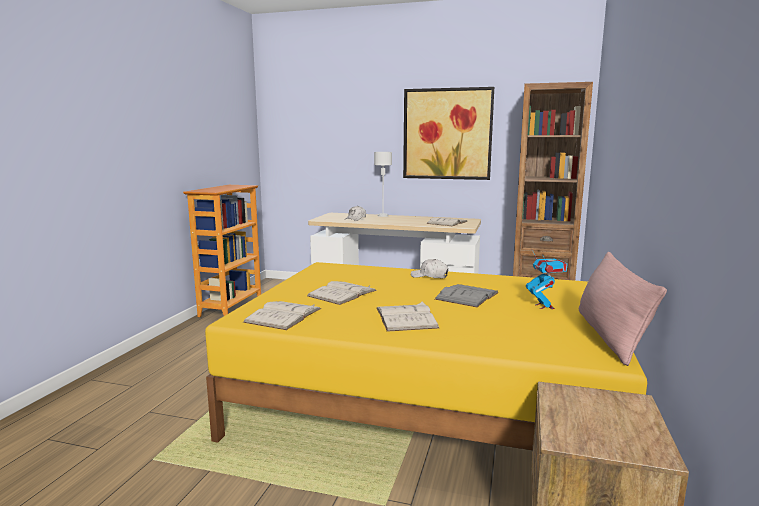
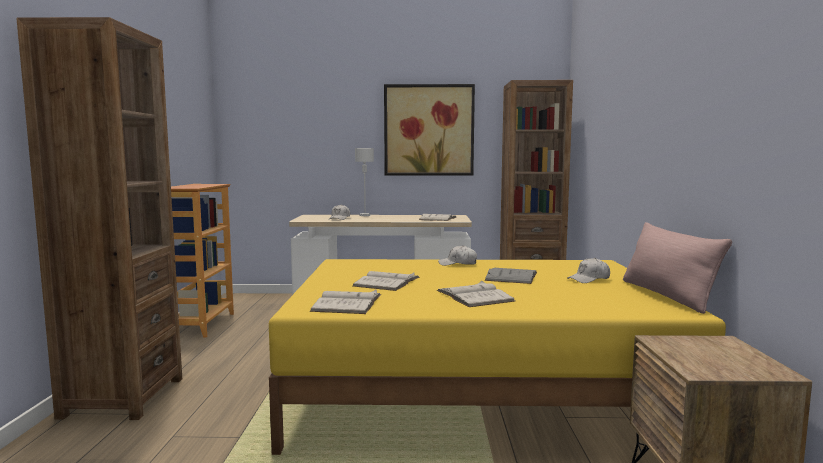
camera: 15 degrees left, 5 degrees down
(134, 370) = (123, 397): none -> brown bookcase
(544, 306) = (589, 279): toy robot -> white cap

